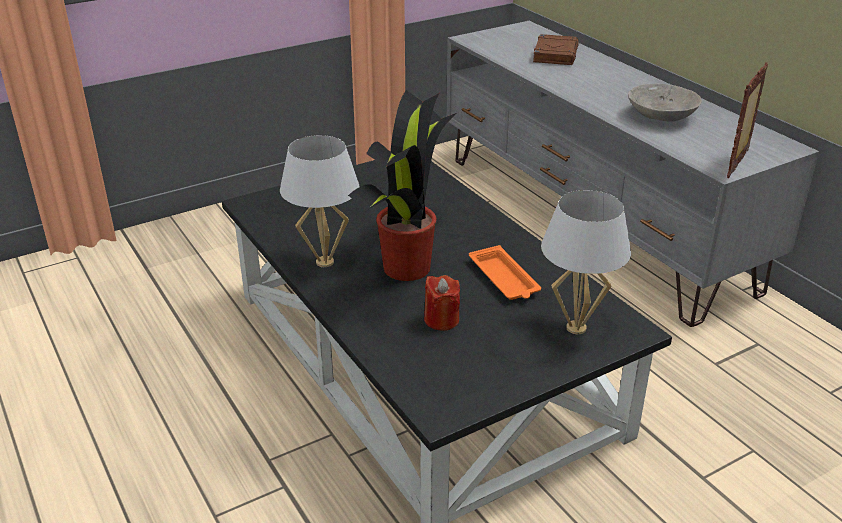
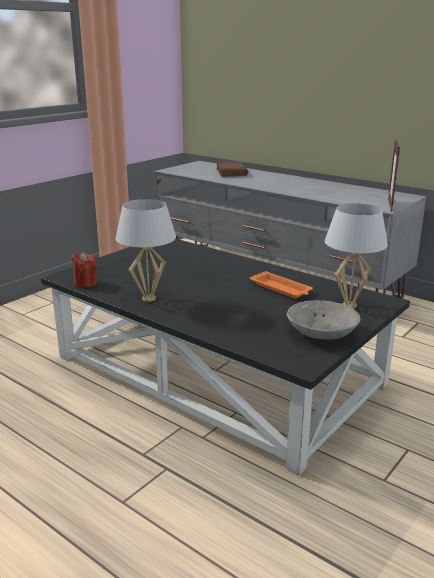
camera: 20 degrees left, 10 degrees down
(408, 266) = (210, 292): potted plant -> none
(441, 320) = (259, 315): red candle -> red candle (85, 283)
(662, 116) = (324, 191): grey bowl -> grey bowl (322, 333)

